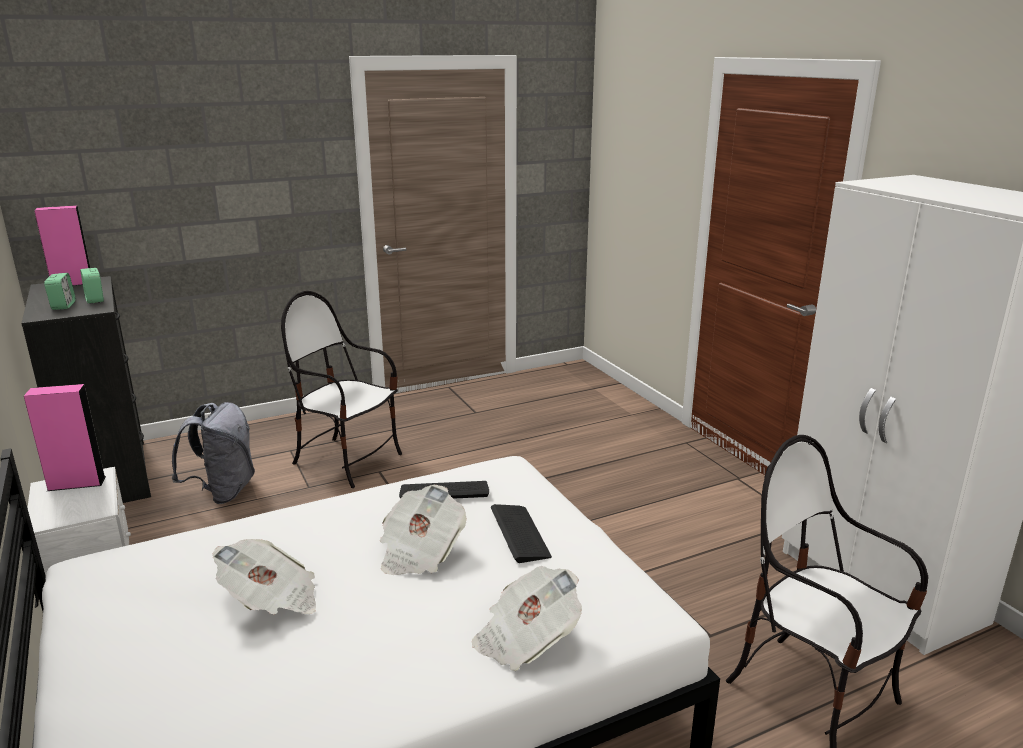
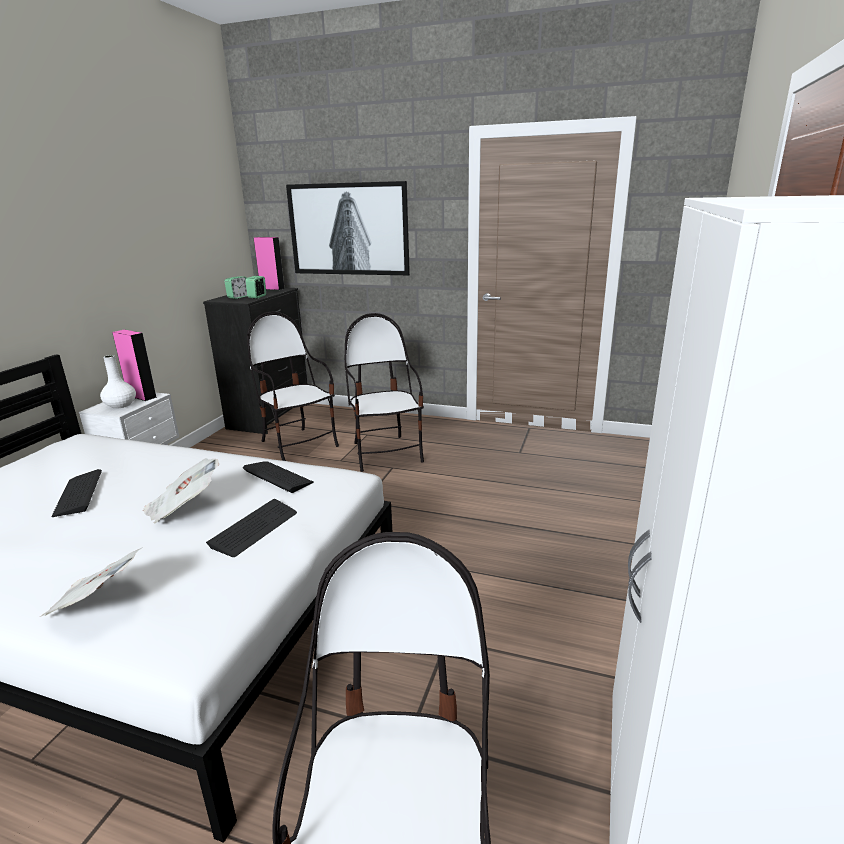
camera: 45 degrees right, 0 degrees up
(76, 503) = (120, 405): none -> white vase
(192, 185) = (349, 229): none -> picture
(223, 492) = (298, 445): grey backpack -> chair
(271, 600) = (78, 494): newspaper -> keyboard

